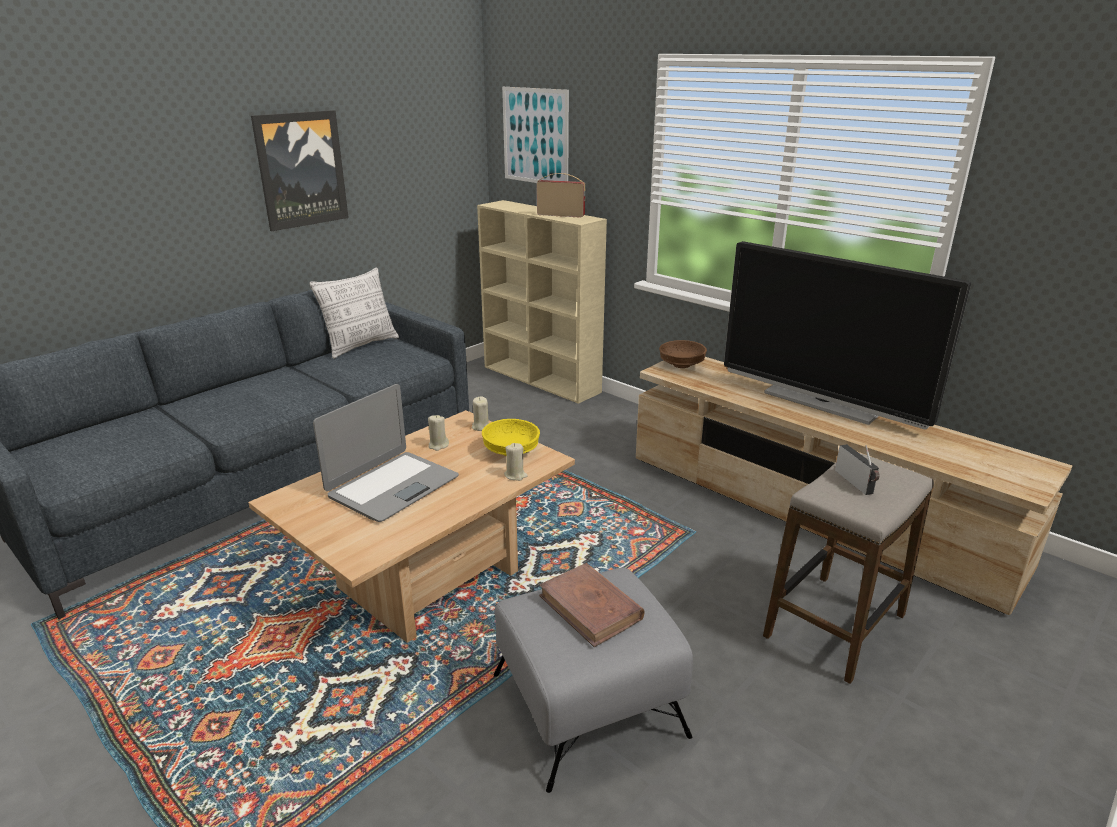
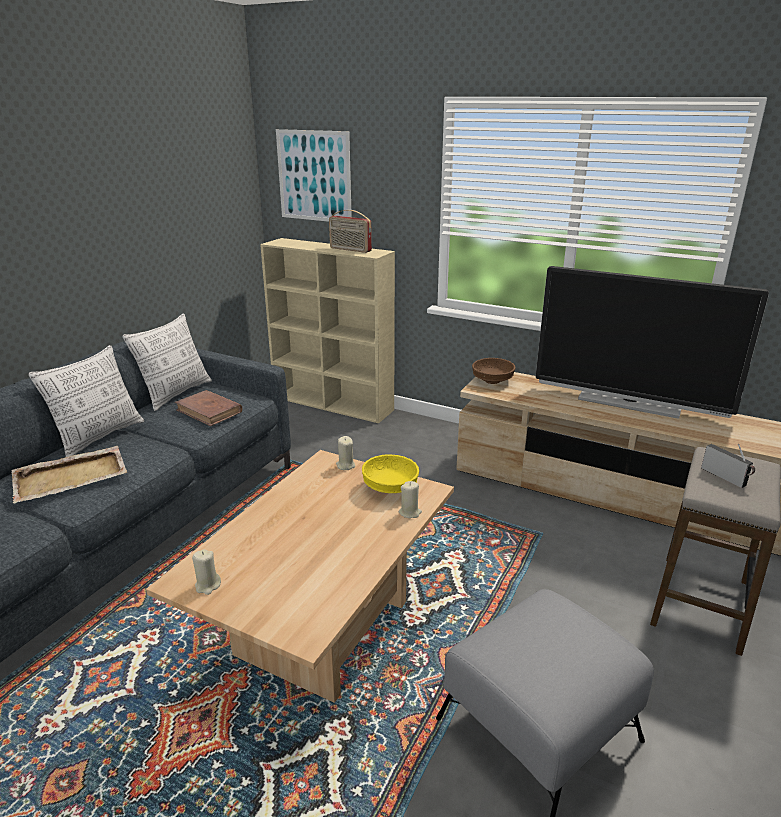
camera: 15 degrees left, 0 degrees up
(233, 404) = (71, 476): none -> beige tray
(274, 375) = (99, 437): none -> pillow
(301, 170) = (96, 218): picture -> none
(392, 487) = (295, 545): laptop -> none
(438, 445) = (315, 491): beige candle -> beige candle (207, 585)
(561, 215) = (350, 250): radio -> radio turned 150 degrees counterclockwise
(590, 608) = (547, 639): brown book -> brown book (209, 411)

